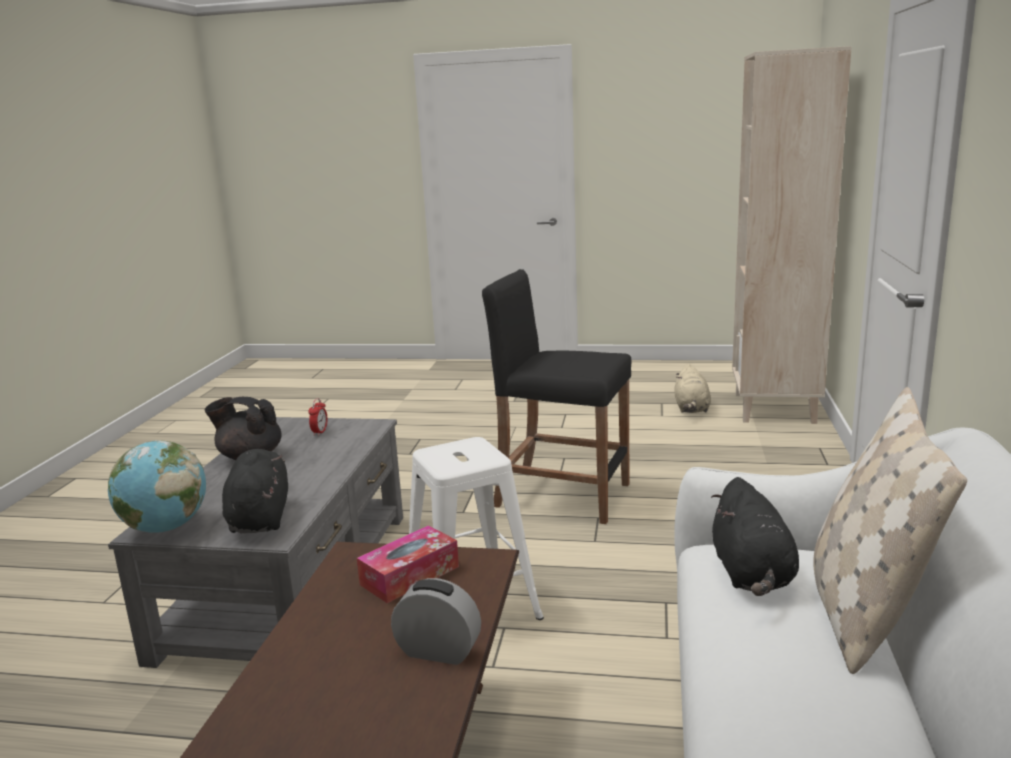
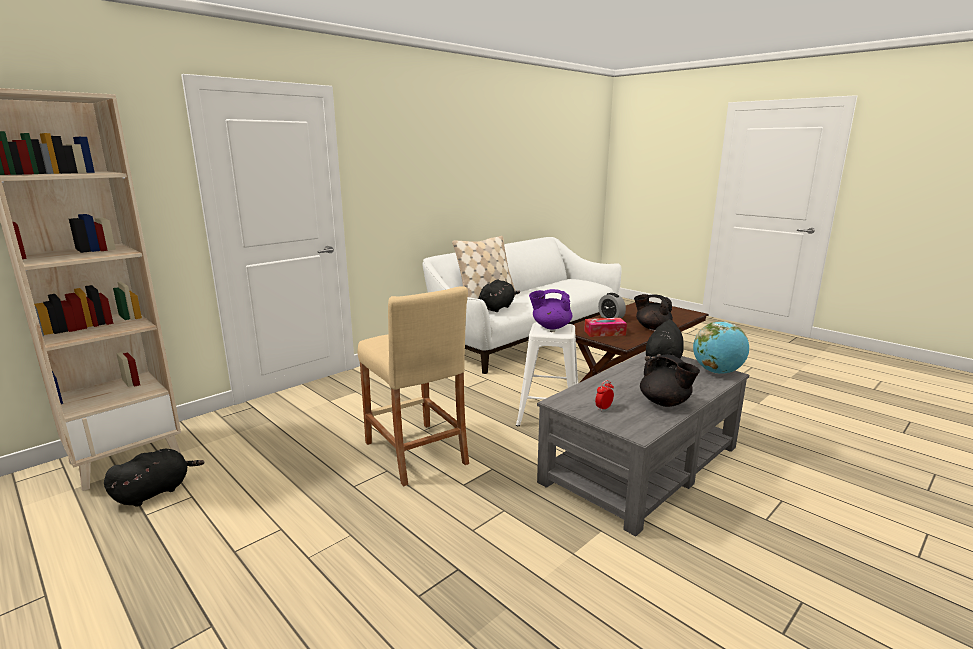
camera: 145 degrees left, 0 degrees up
(306, 644) = (652, 327): none -> black teapot
(467, 457) = (550, 327): none -> purple teapot
(562, 495) = (415, 453): black stool -> beige stool
(691, 408) = (155, 492): beige plush toy -> black plush toy

